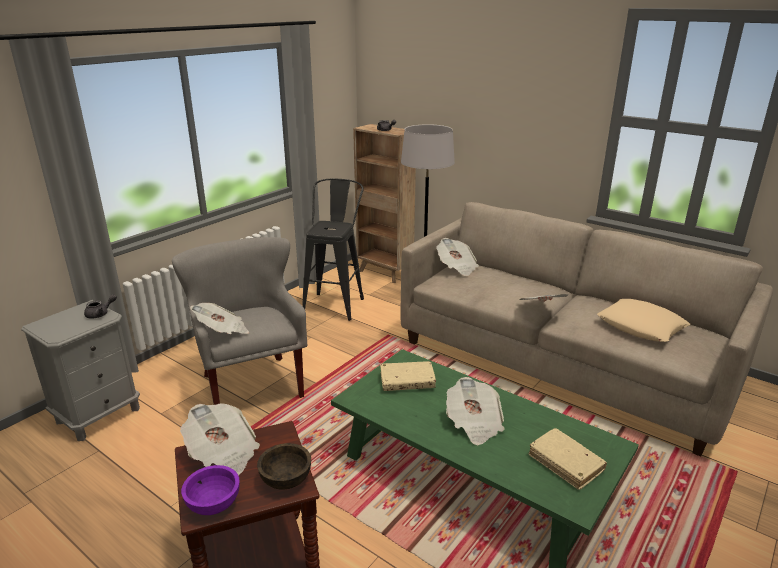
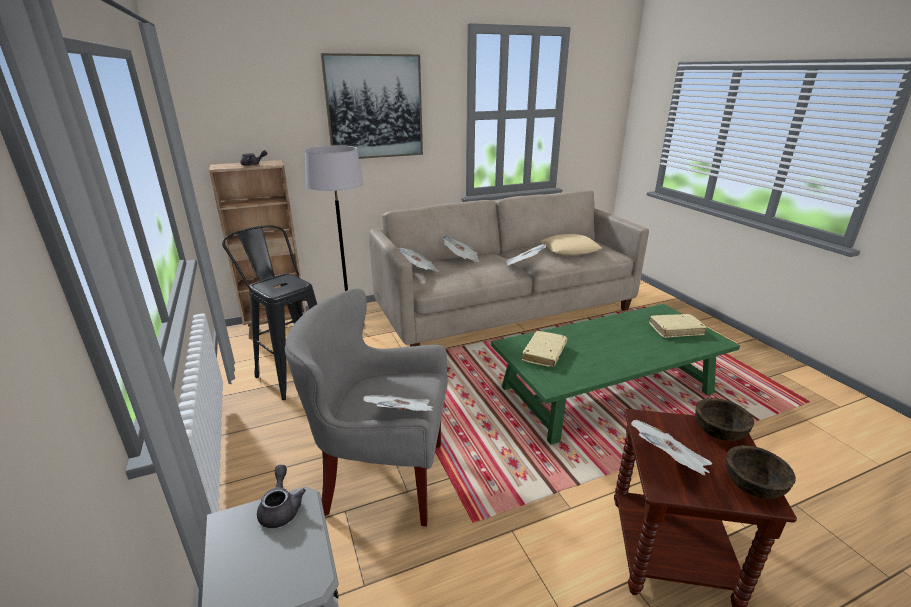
camera: 60 degrees left, 0 degrees up
(214, 503) = (752, 486): purple bowl -> brown bowl
(474, 424) = (618, 345): newspaper -> newspaper (461, 258)
(505, 95) = (374, 107): none -> picture

